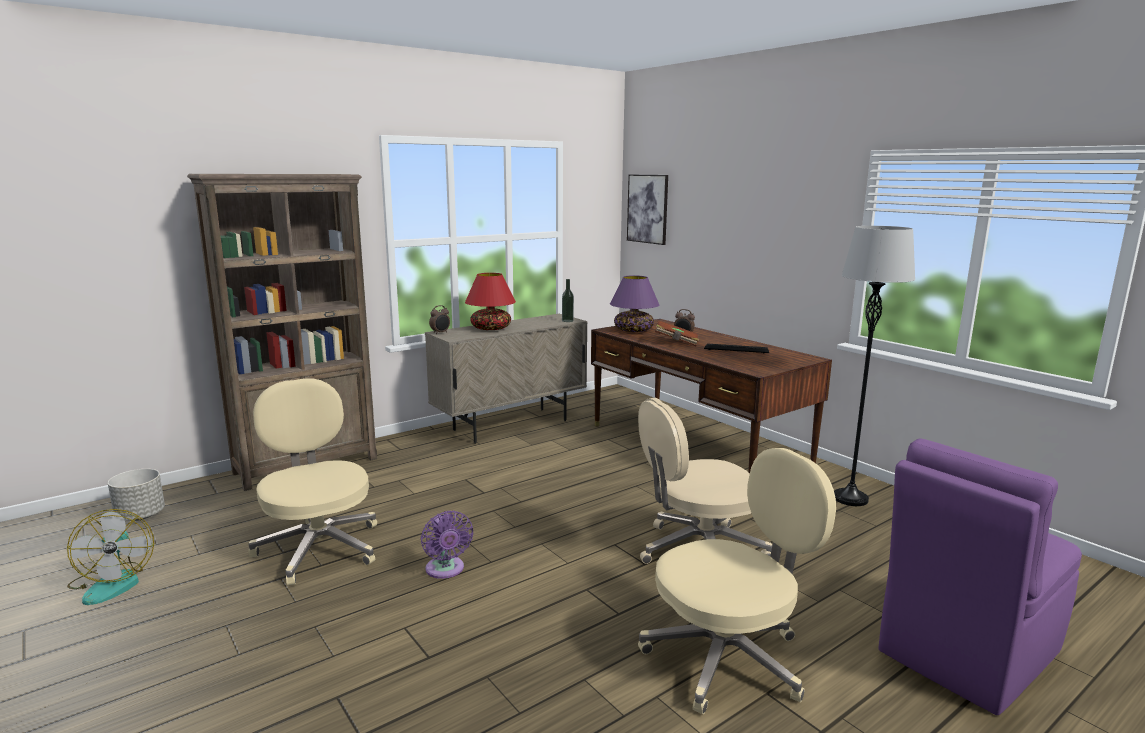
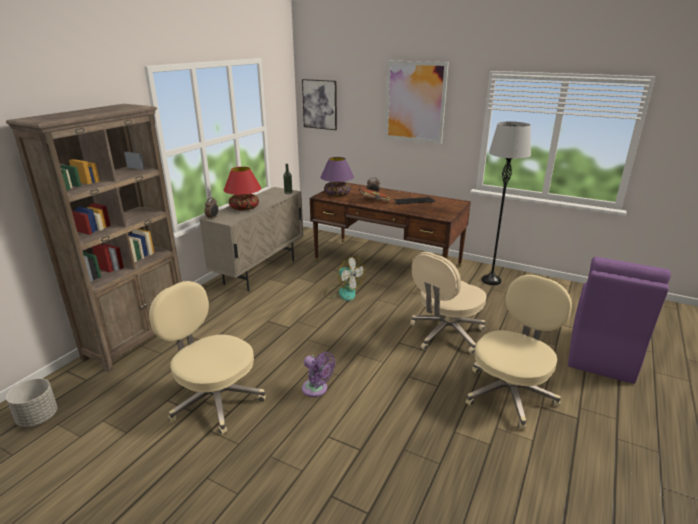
camera: 25 degrees left, 10 degrees up
(113, 582) = (78, 478): fan -> fan (343, 292)
(765, 202) = (415, 102): none -> picture

